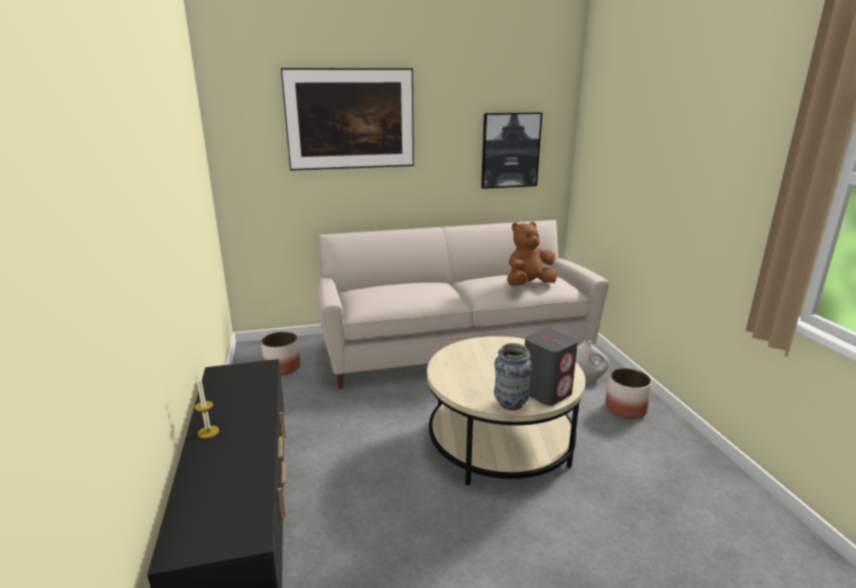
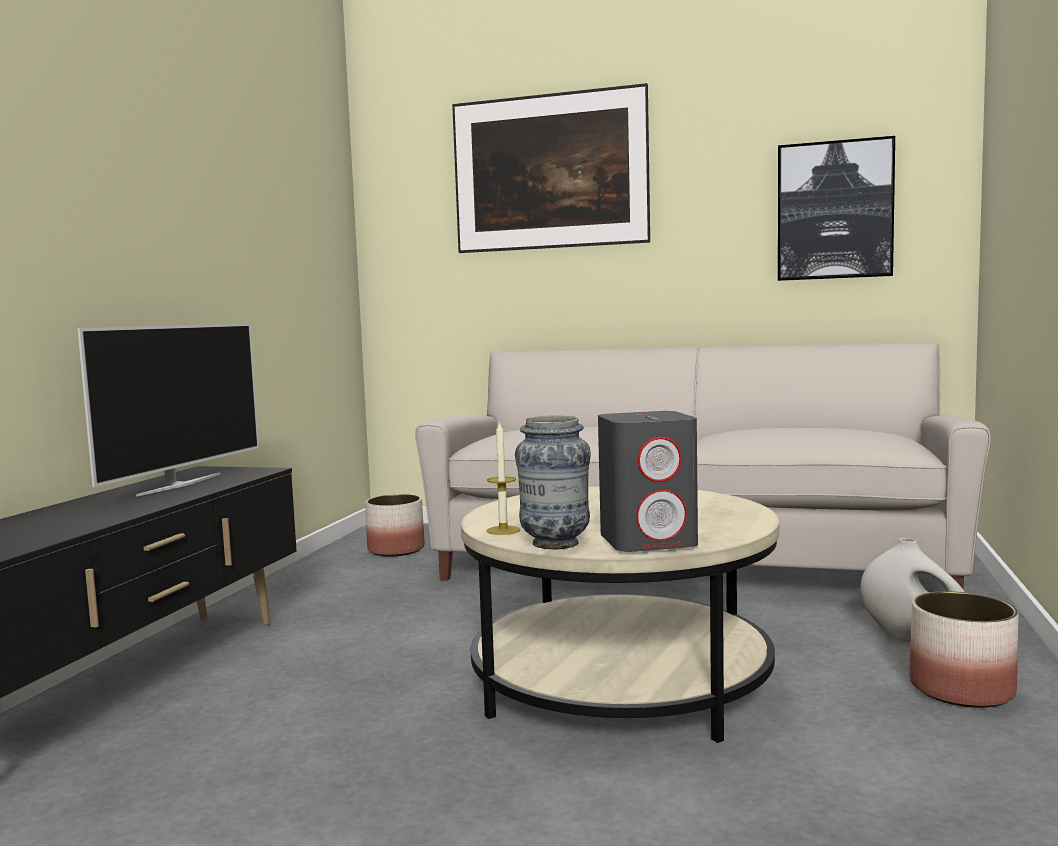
camera: 30 degrees right, 15 degrees down
(208, 432) = (89, 502): candle -> candle (503, 530)
(236, 395) = (179, 484): none -> television
(528, 284) = (814, 433): brown plush toy -> none

